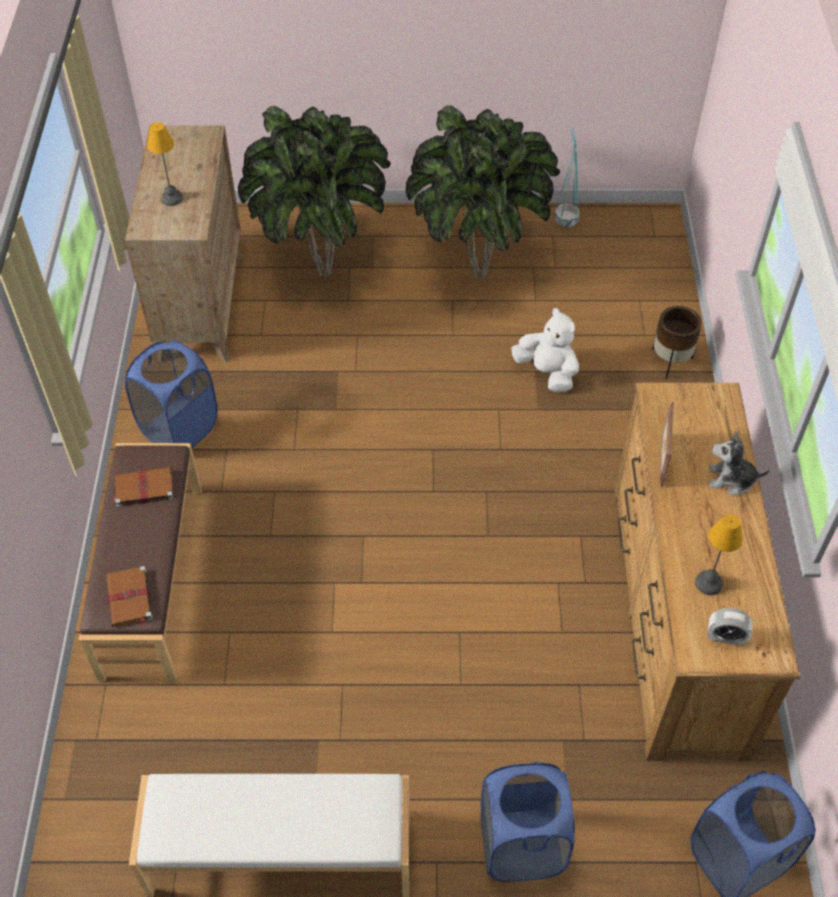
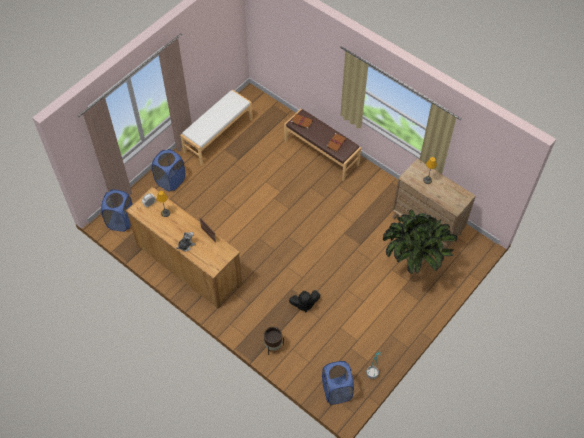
camera: 130 degrees right, 5 degrees up
(180, 428) = (373, 189): blue laundry basket -> blue laundry basket (336, 390)
(476, 276) = (368, 318): potted plant -> none
(547, 372) = (304, 304): white plush toy -> black plush toy

